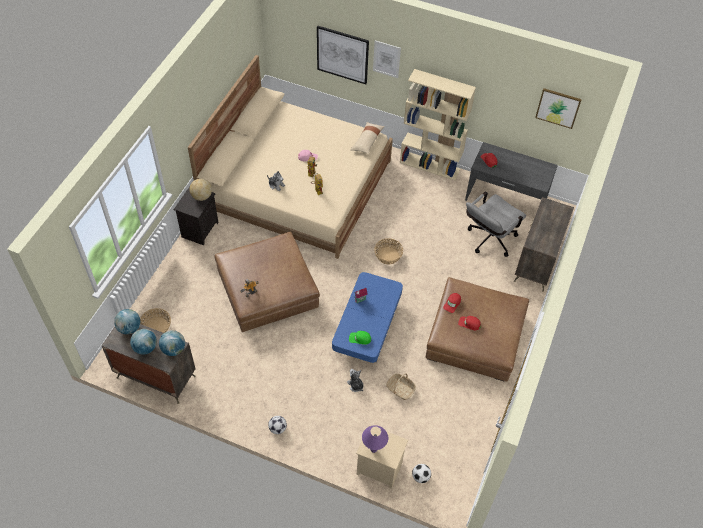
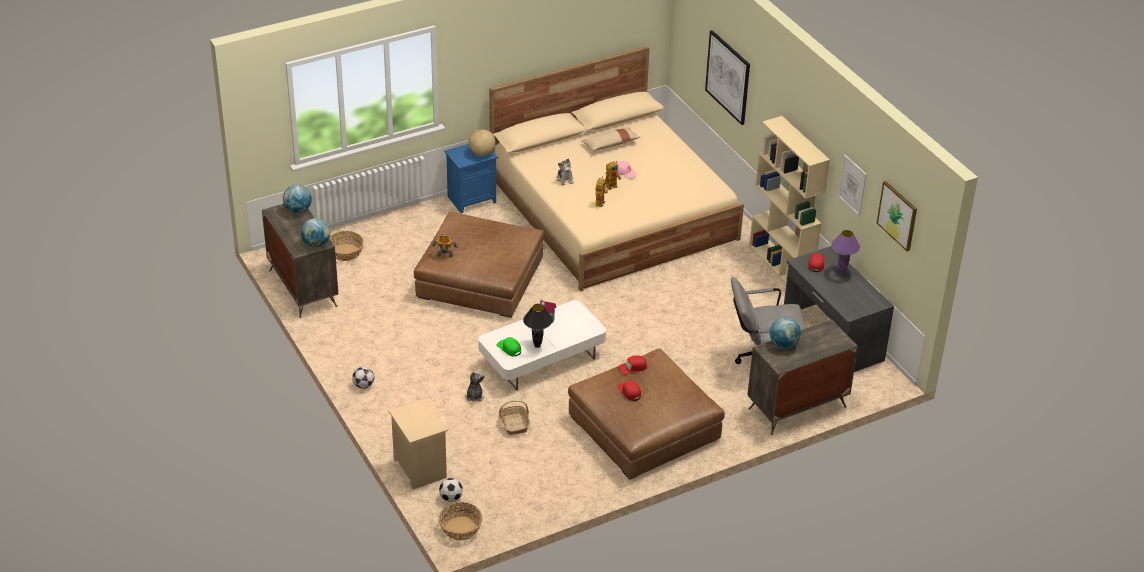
camera: 40 degrees right, 15 degrees down
(145, 348) = (295, 230): globe -> globe (783, 344)
(199, 229) = (472, 199): black nightstand -> blue nightstand
(367, 141) = (706, 189): beige pillow -> beige pillow (610, 144)
(367, 327) = (542, 359): blue coffee table -> white coffee table
(373, 450) = (407, 417): purple table lamp -> purple table lamp (842, 272)
(374, 324) = (537, 345): none -> black table lamp
(386, 59) = (762, 95): picture -> picture (852, 185)
(388, 256) = (636, 316): basket -> basket (460, 529)

